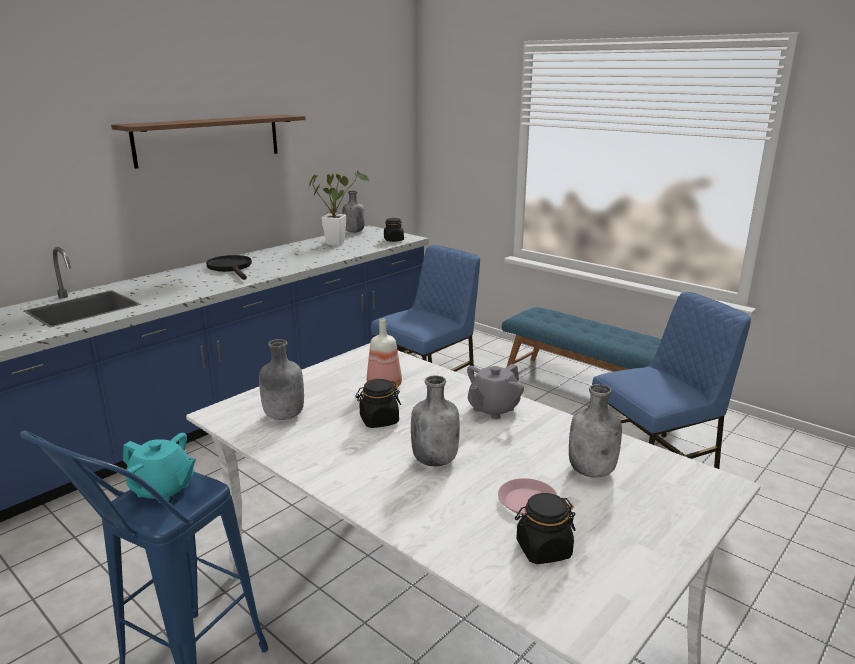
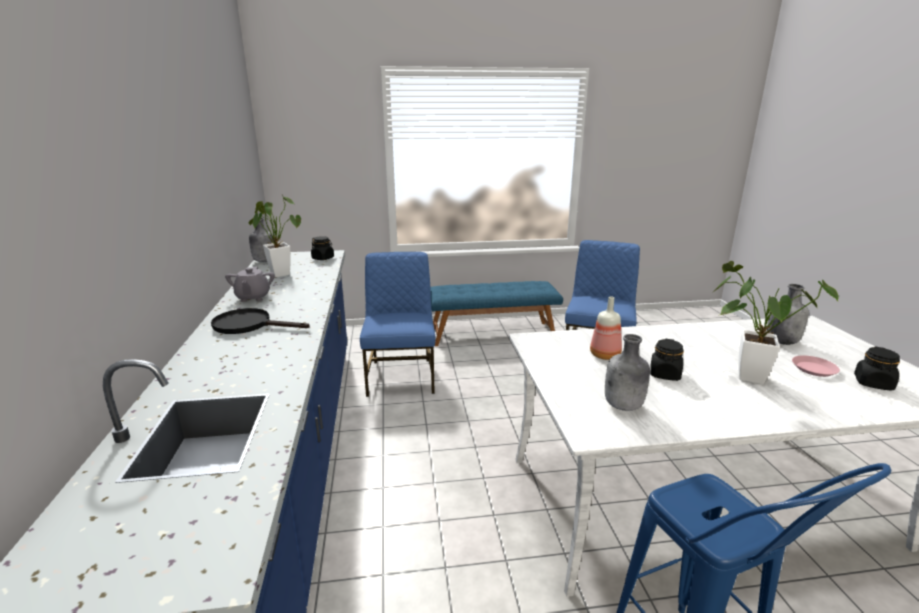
camera: 50 degrees left, 0 degrees up
(163, 489) = (700, 509): turquoise teapot -> none
(209, 139) = (167, 173): shelf -> none
(435, 460) = (742, 376): grey bottle -> potted plant
(493, 409) = (677, 337): grey teapot -> grey teapot (253, 298)

